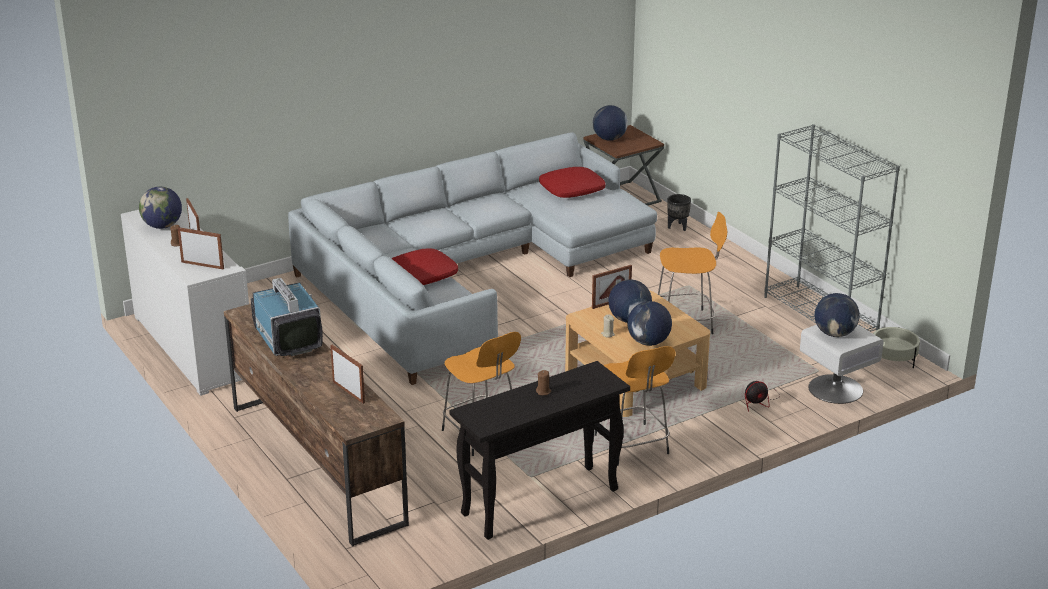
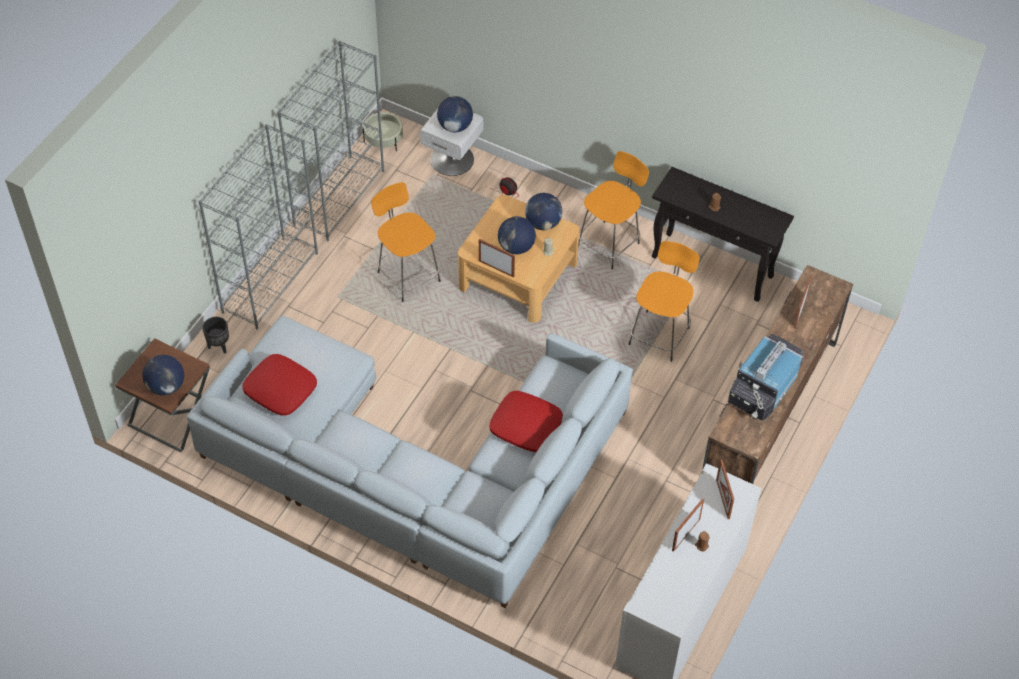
camera: 120 degrees left, 25 degrees up
(162, 226) = (679, 581): globe -> none
(733, 261) = (270, 282): none -> grey bookcase

